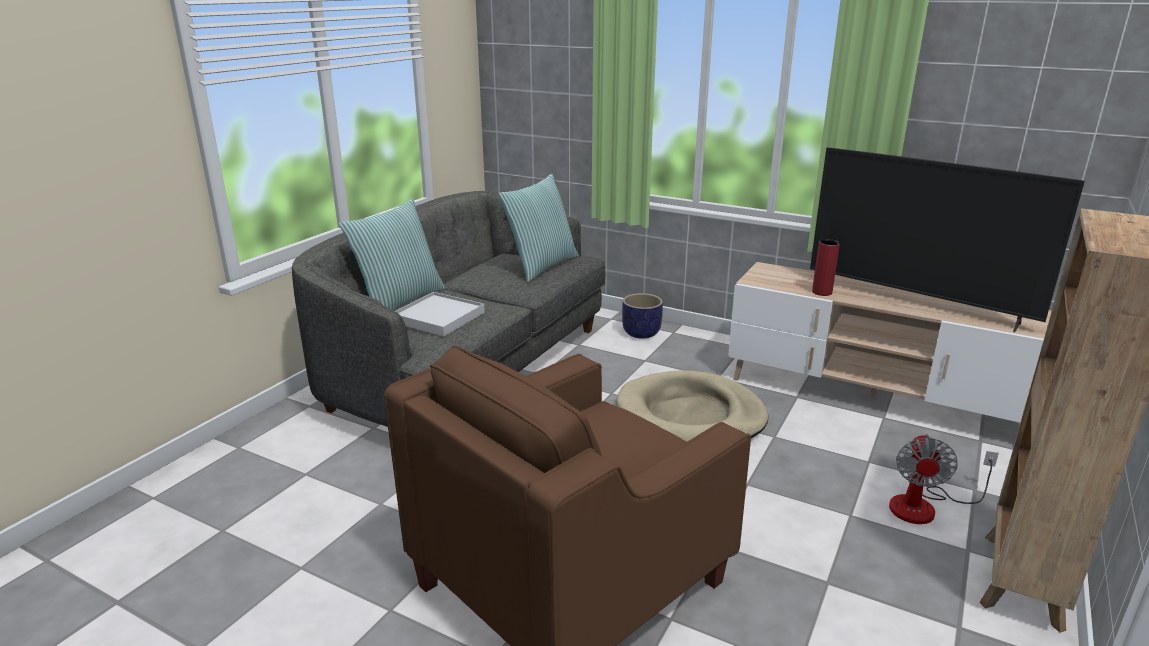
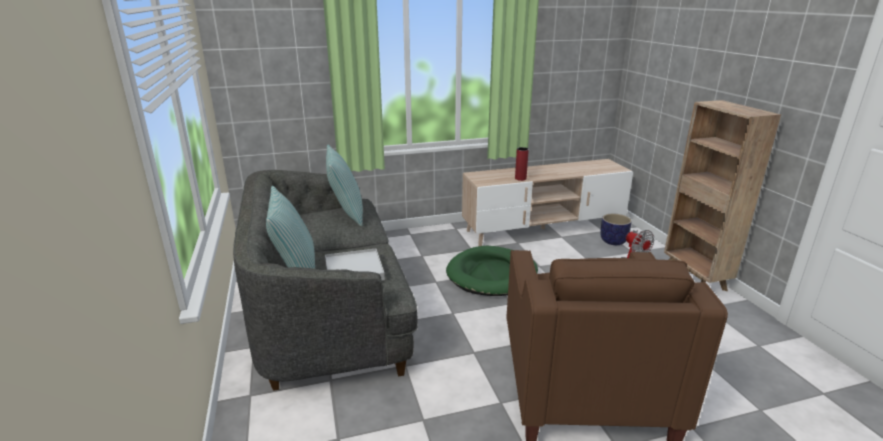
camera: 45 degrees left, 0 degrees up
(641, 333) = (394, 241): planter -> planter (613, 241)
(690, 416) = (492, 274): beige dog bed -> green dog bed
(916, 303) = (562, 171): television -> none

